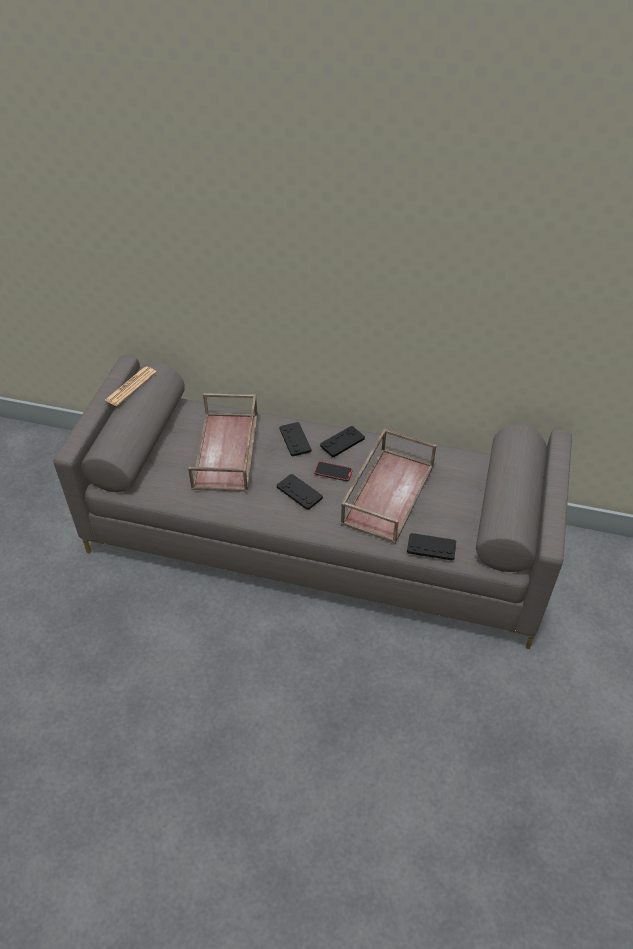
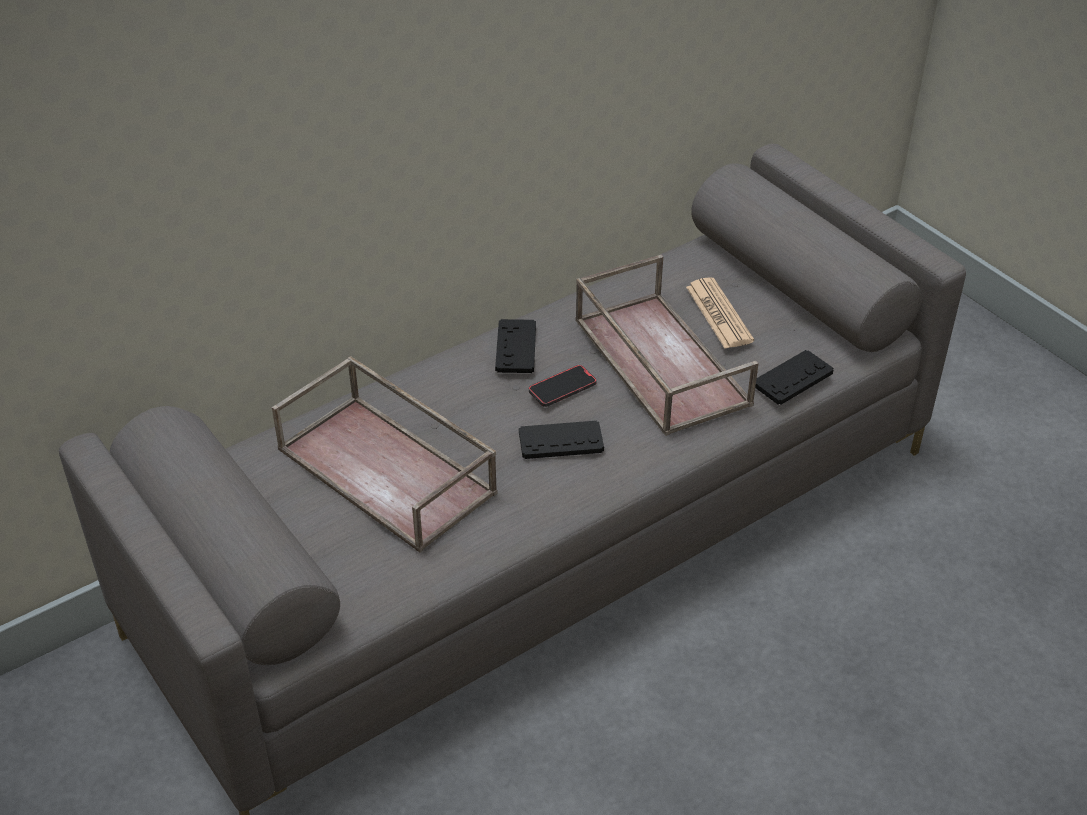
camera: 50 degrees left, 5 degrees down
(131, 386) = (162, 469): newspaper -> newspaper (719, 314)
(295, 440) = (453, 388): black game controller -> none

